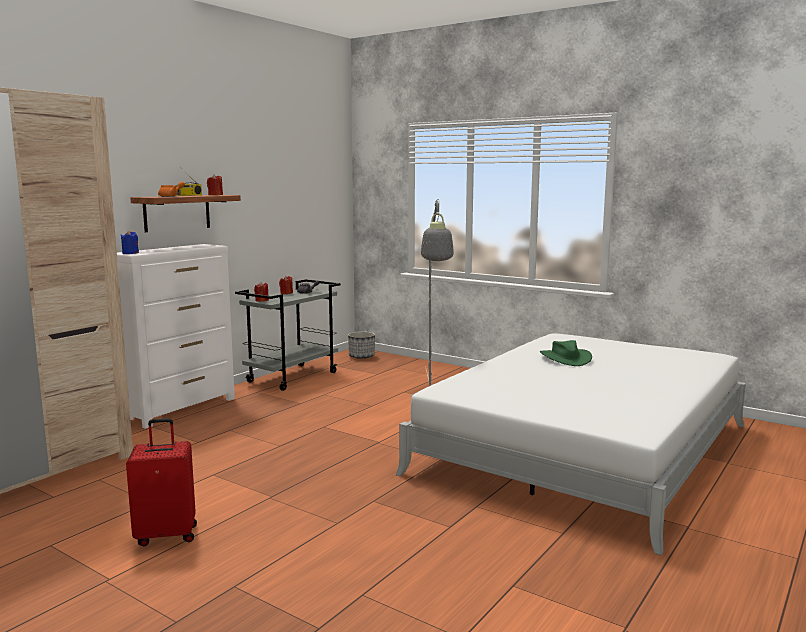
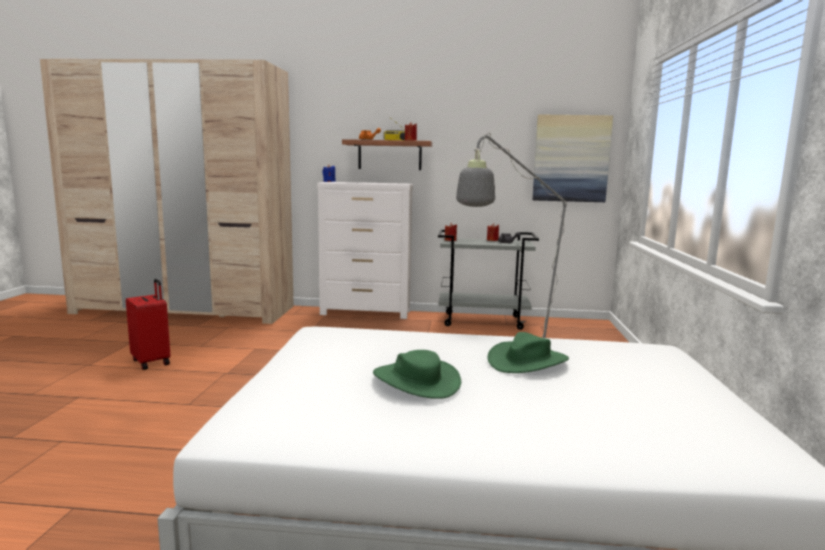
camera: 60 degrees right, 0 degrees up
(322, 205) = (571, 158): none -> picture
(361, 356) = (585, 327): planter -> none
(581, 383) = (416, 381): none -> green hat

